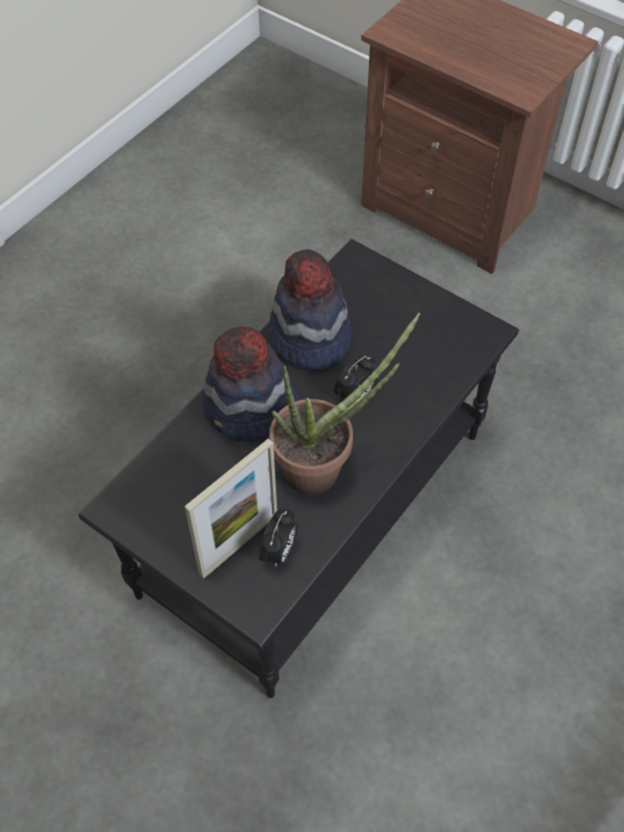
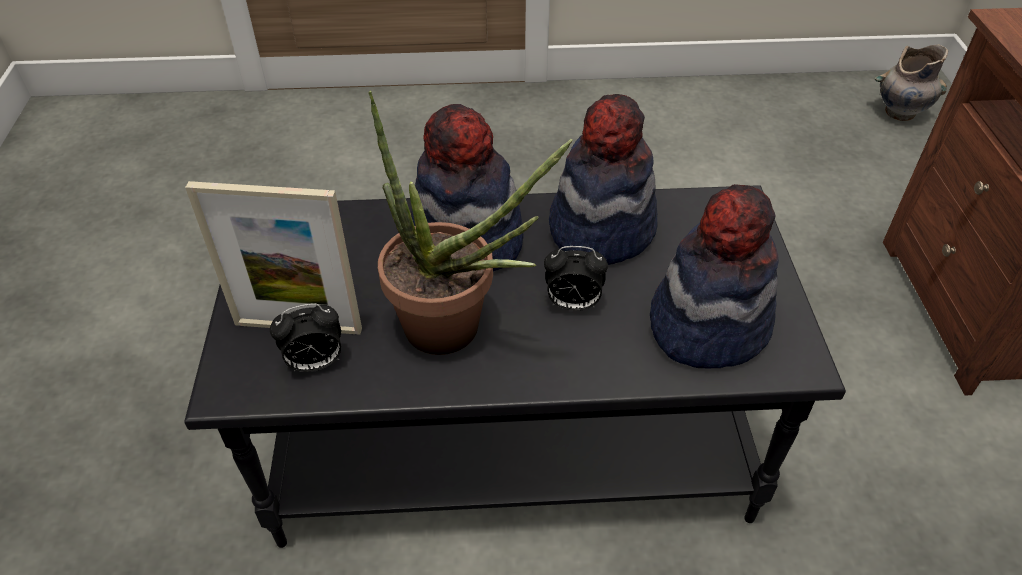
camera: 50 degrees right, 10 degrees down
(272, 94) = (899, 113): none -> grey vase
(427, 348) = (707, 324): none -> hat

